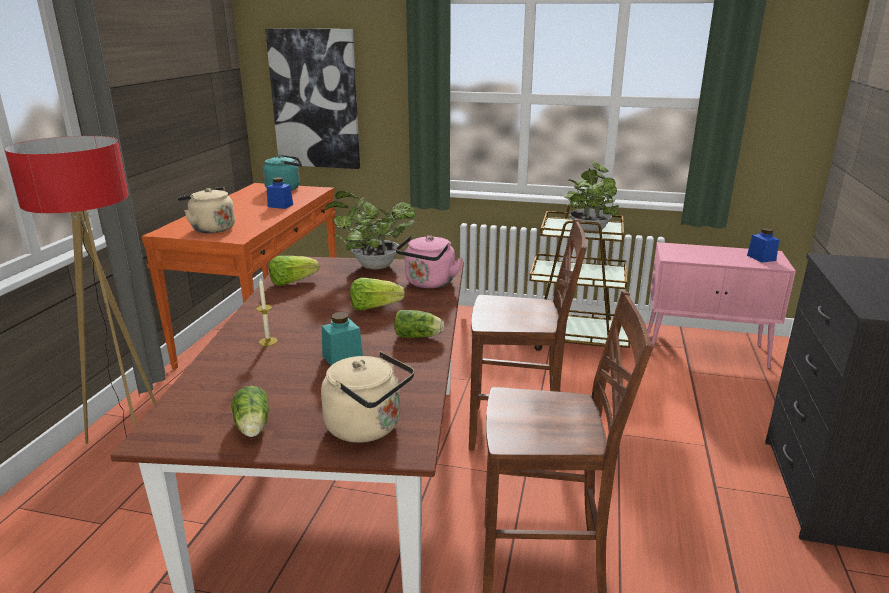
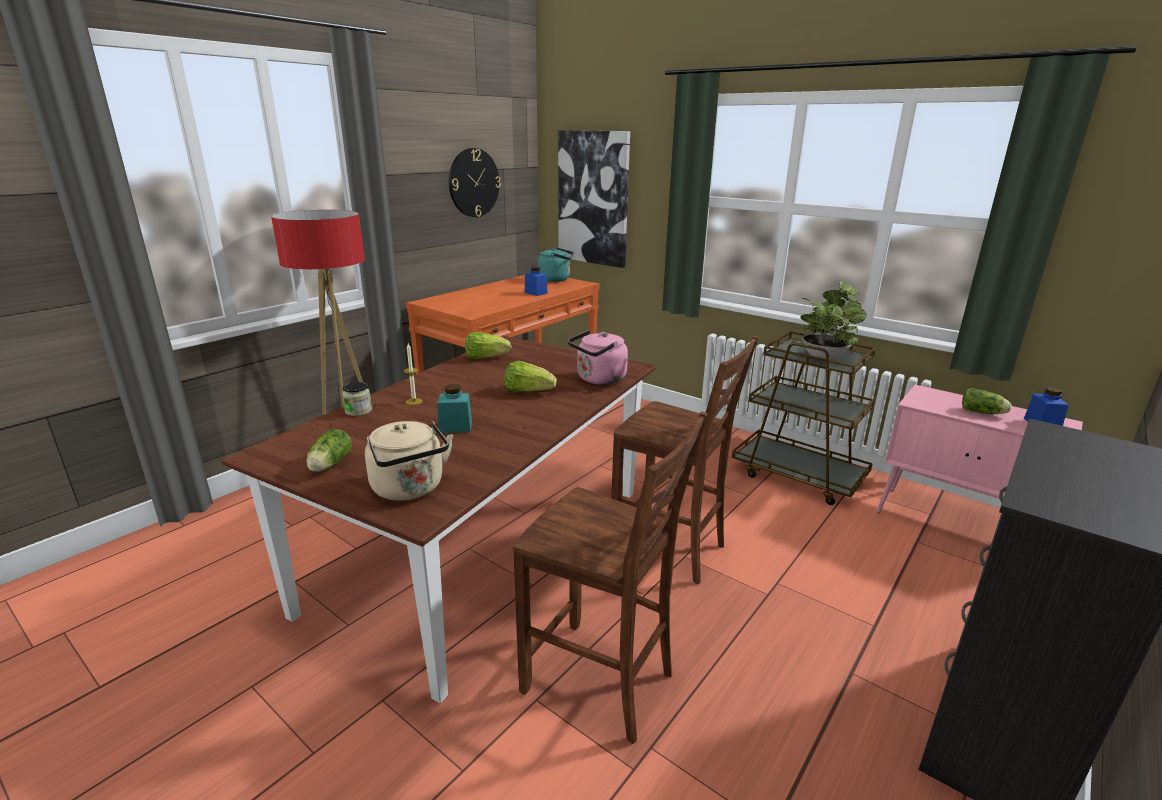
camera: 25 degrees right, 0 degrees up
(187, 91) = (473, 183): none -> wall clock
(211, 228) = (460, 304): beige kettle -> none
(216, 364) = (358, 411): none -> jar
(372, 265) = (566, 355): potted plant -> none
(419, 336) = (538, 424): lettuce -> lettuce (983, 413)

